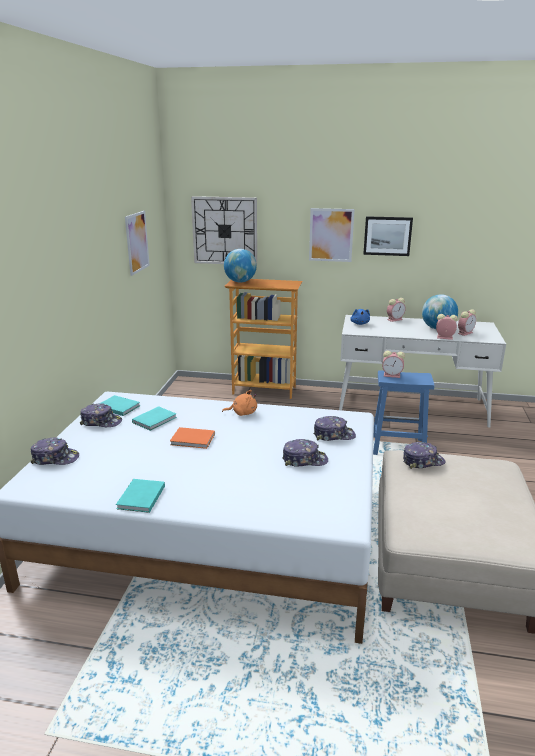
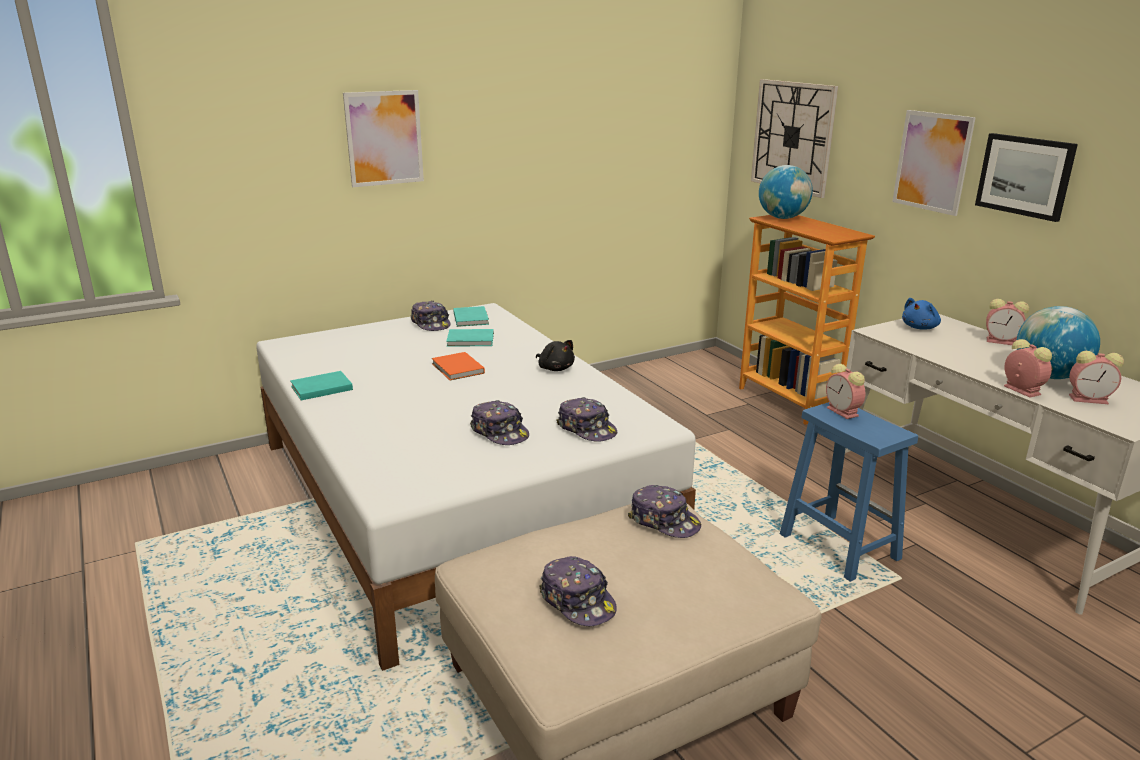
camera: 50 degrees right, 0 degrees up
(55, 458) = (342, 335): cap -> cap (578, 601)
(137, 242) = (634, 132): picture -> picture (384, 138)
(242, 413) = (555, 368): orange plush toy -> black plush toy

